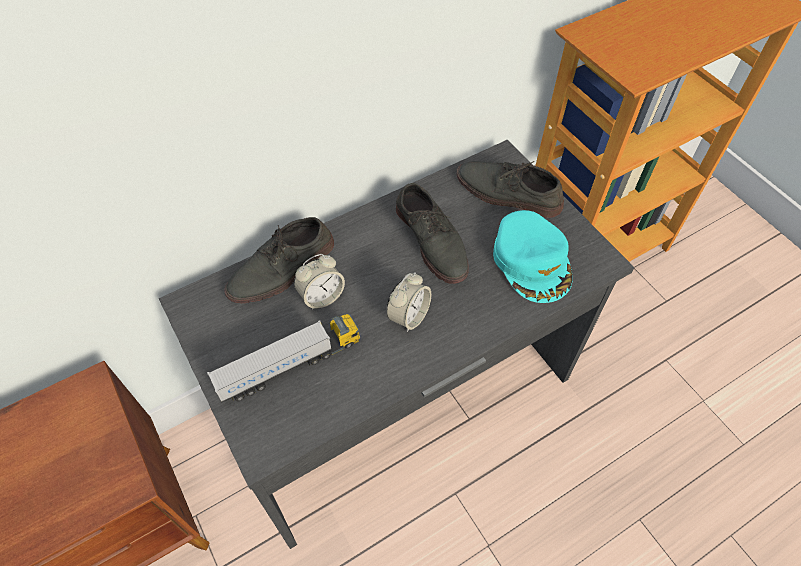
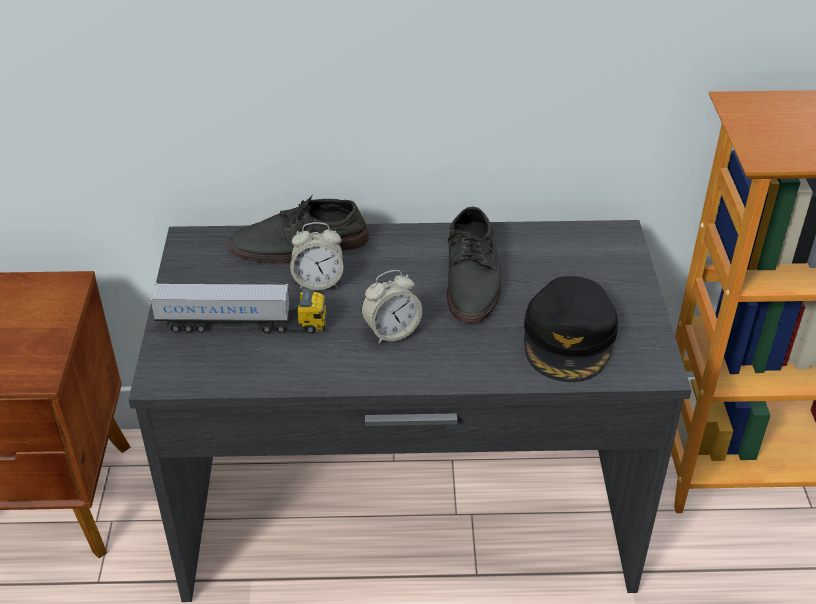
camera: 30 degrees right, 15 degrees down
(507, 193) = (595, 268): grey shoe -> none
(532, 261) = (569, 338): turquoise cap -> black cap

